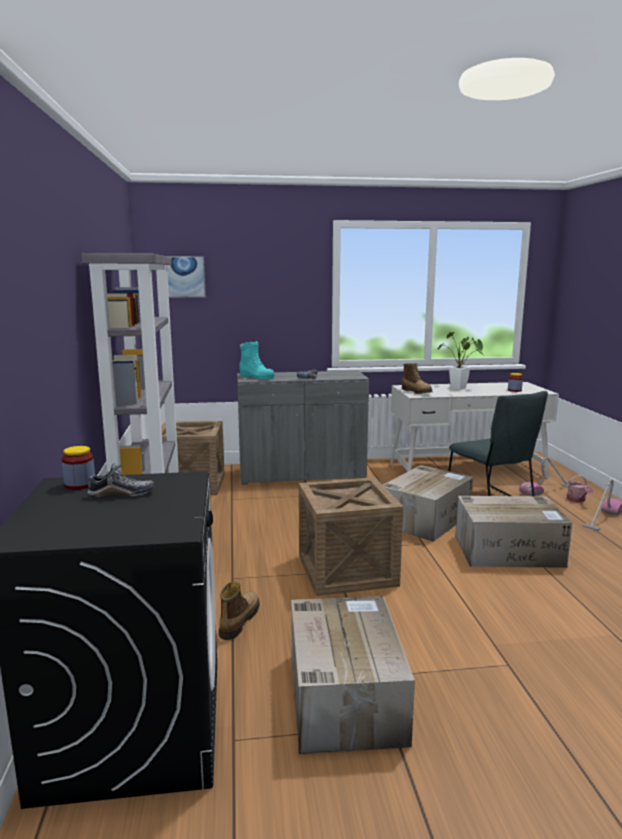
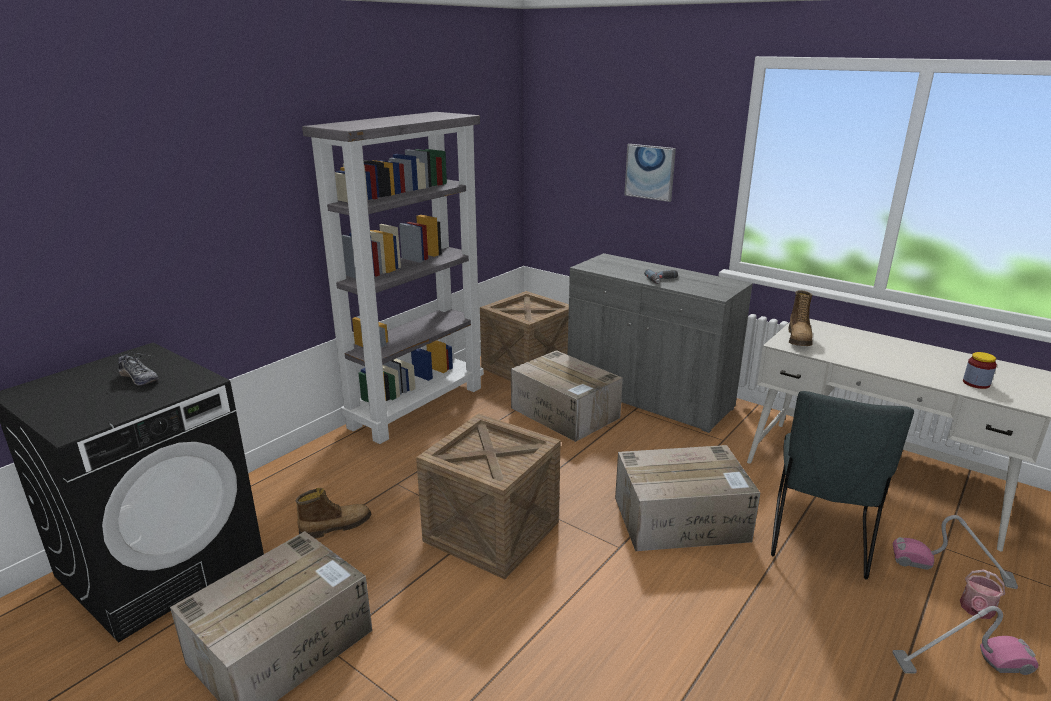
camera: 45 degrees right, 10 degrees up
(80, 484) = (148, 358): jar -> none
(184, 276) = (569, 126): picture -> picture (650, 172)
(256, 377) = (605, 264): turquoise boot -> none
(461, 389) = (885, 352): potted plant -> none
(509, 551) = (703, 617): cardboard box -> cardboard box (566, 413)

